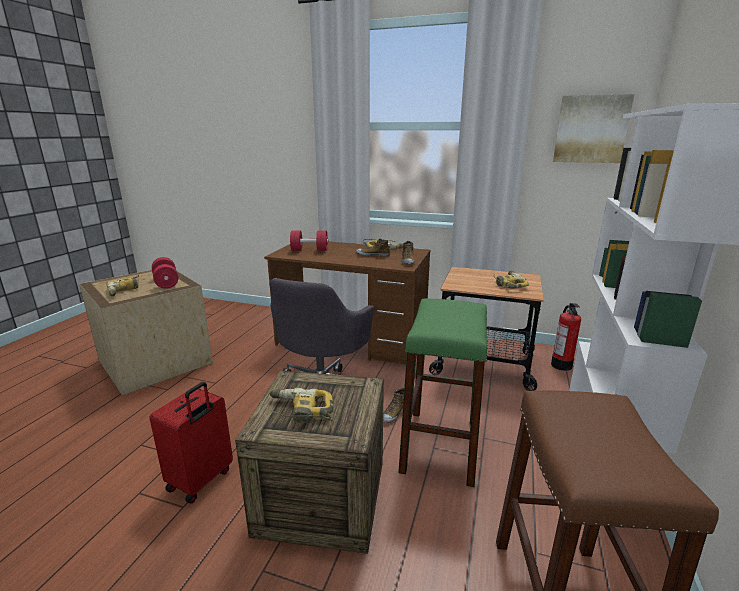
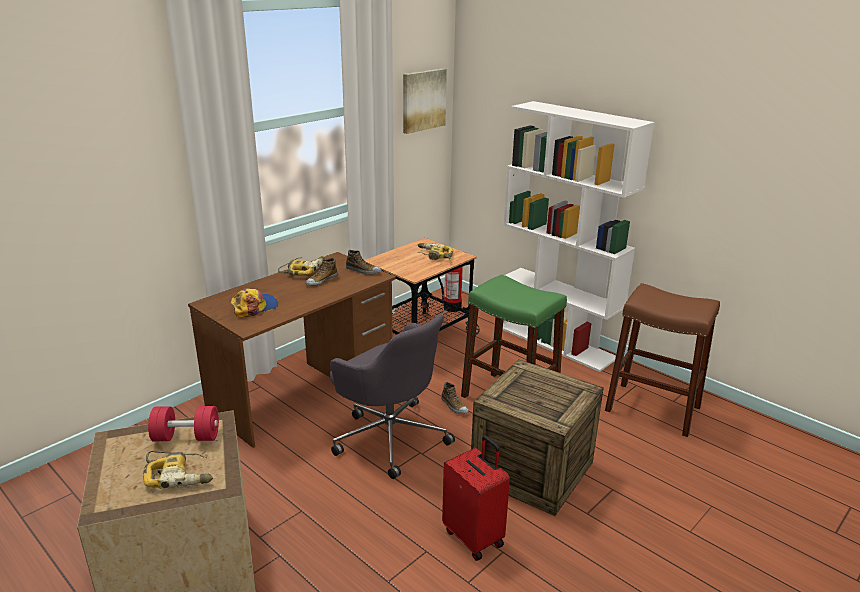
camera: 65 degrees left, 5 degrees up
(300, 412) = (544, 402): power drill -> none
(309, 250) = (254, 307): red dumbbell -> cap

